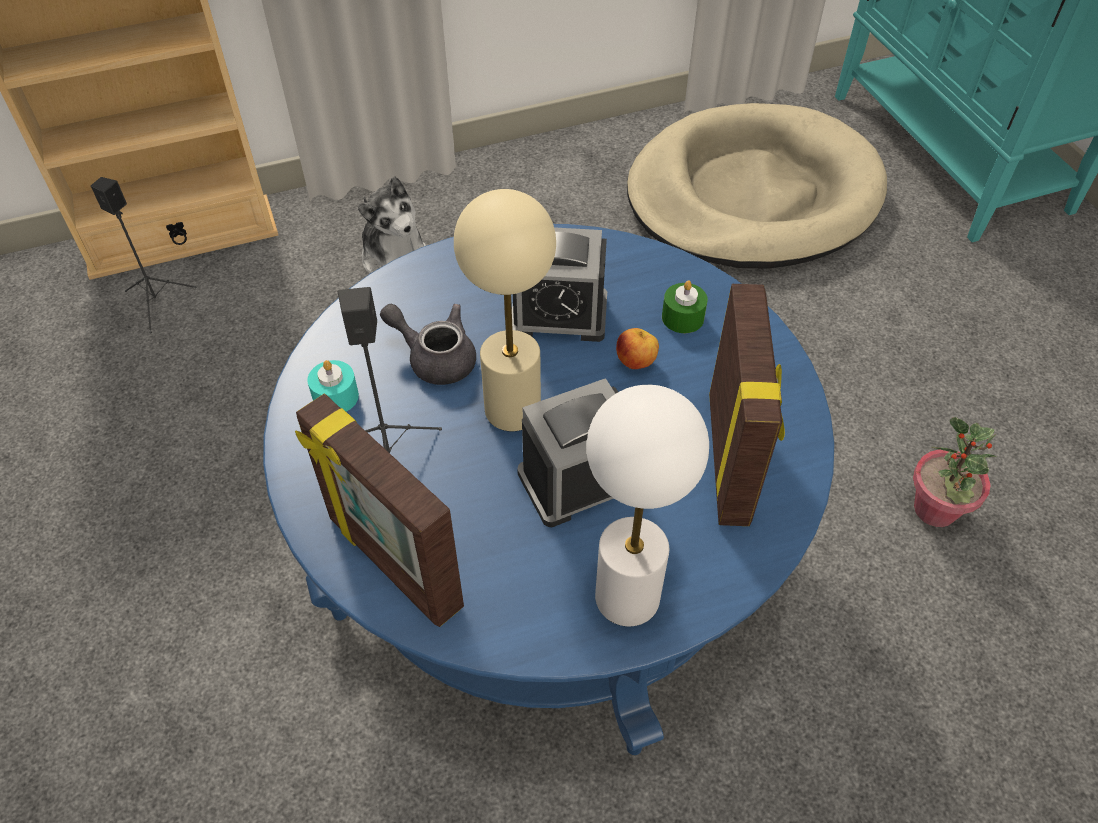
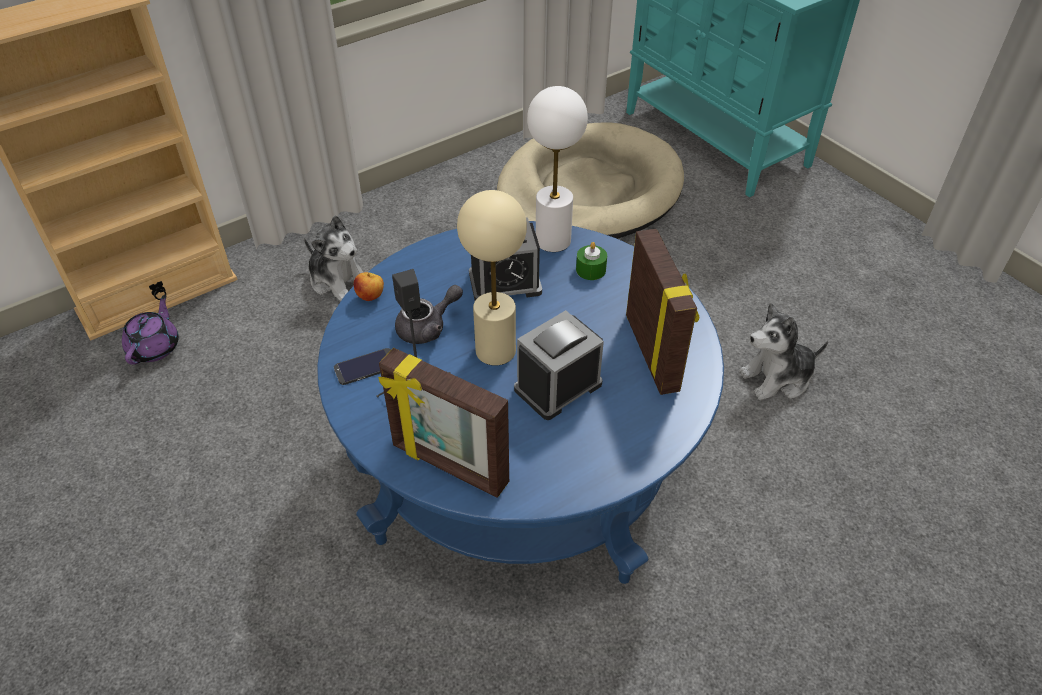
camera: 15 degrees left, 5 degrees down
(158, 302) = (155, 347): black speaker -> purple teapot
(336, 397) = (366, 367): turquoise candle -> phone
(435, 358) = (428, 327): grey teapot -> grey teapot turned 135 degrees clockwise
(628, 598) = (616, 452): white table lamp -> white table lamp (553, 241)
(636, 363) = (569, 304): apple -> apple (371, 297)
(935, 510) = (777, 378): potted plant -> plush toy

